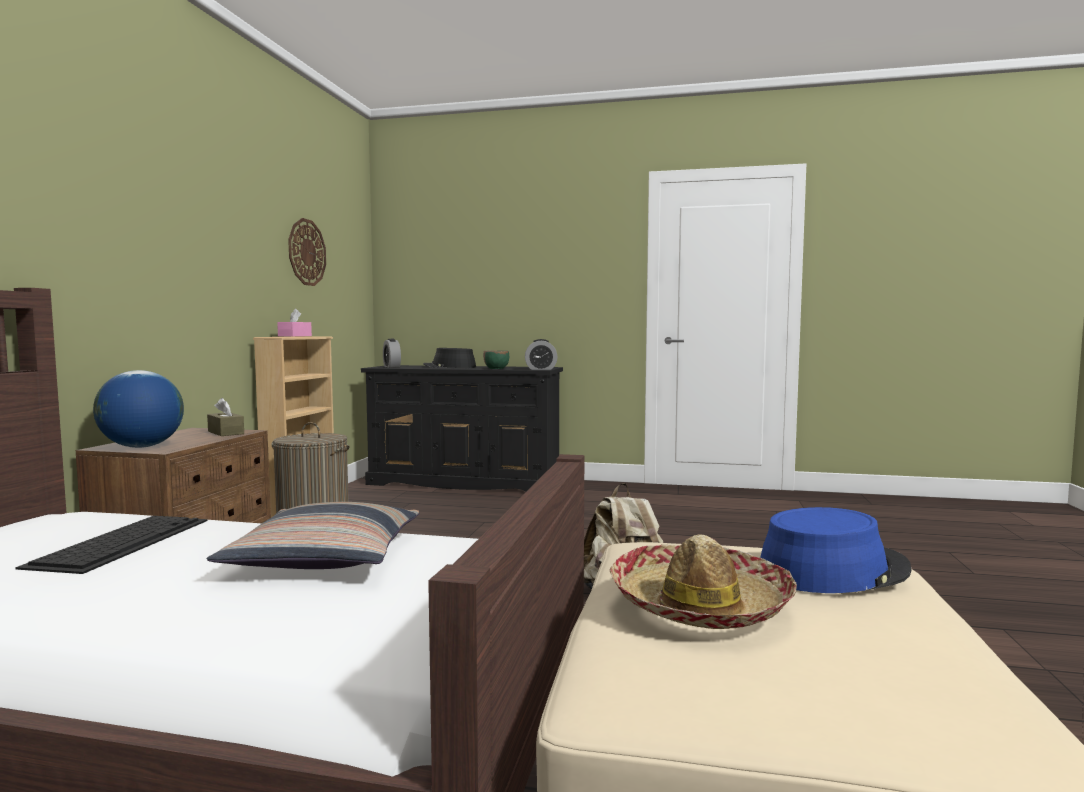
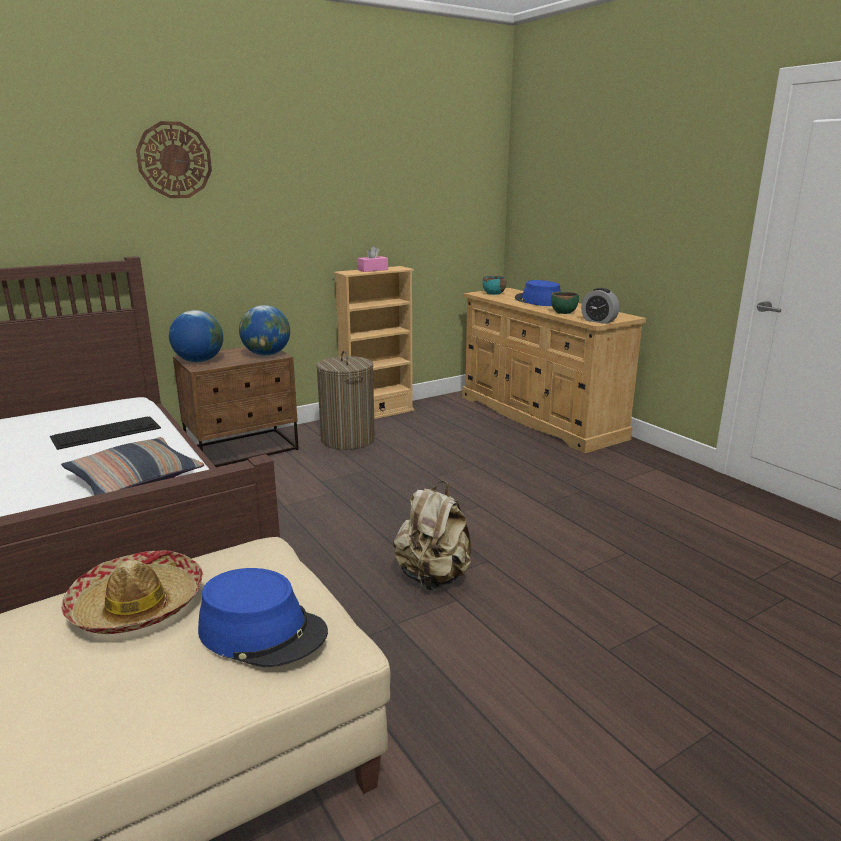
camera: 45 degrees right, 15 degrees up
(226, 432) = (266, 354): brown tissue box -> globe
(306, 252) = (406, 188): wall clock -> wall clock (174, 160)
(391, 366) = (493, 293): alarm clock -> turquoise bowl
(449, 367) = (537, 301): black hat -> blue hat
(466, 482) = (540, 417): black dresser -> beige dresser

